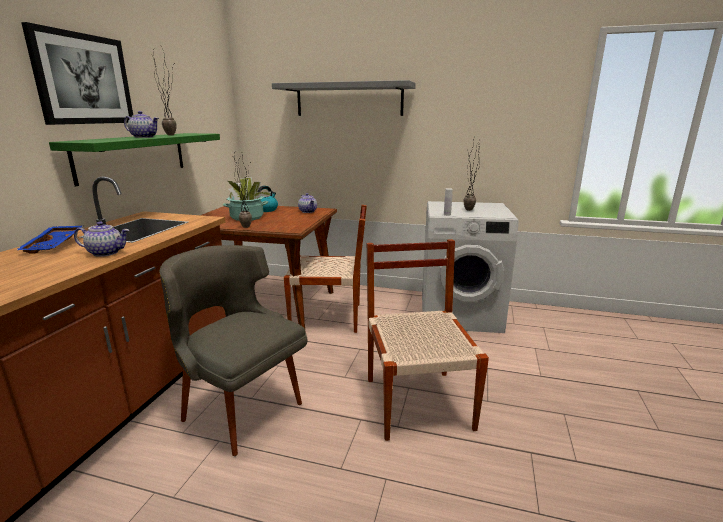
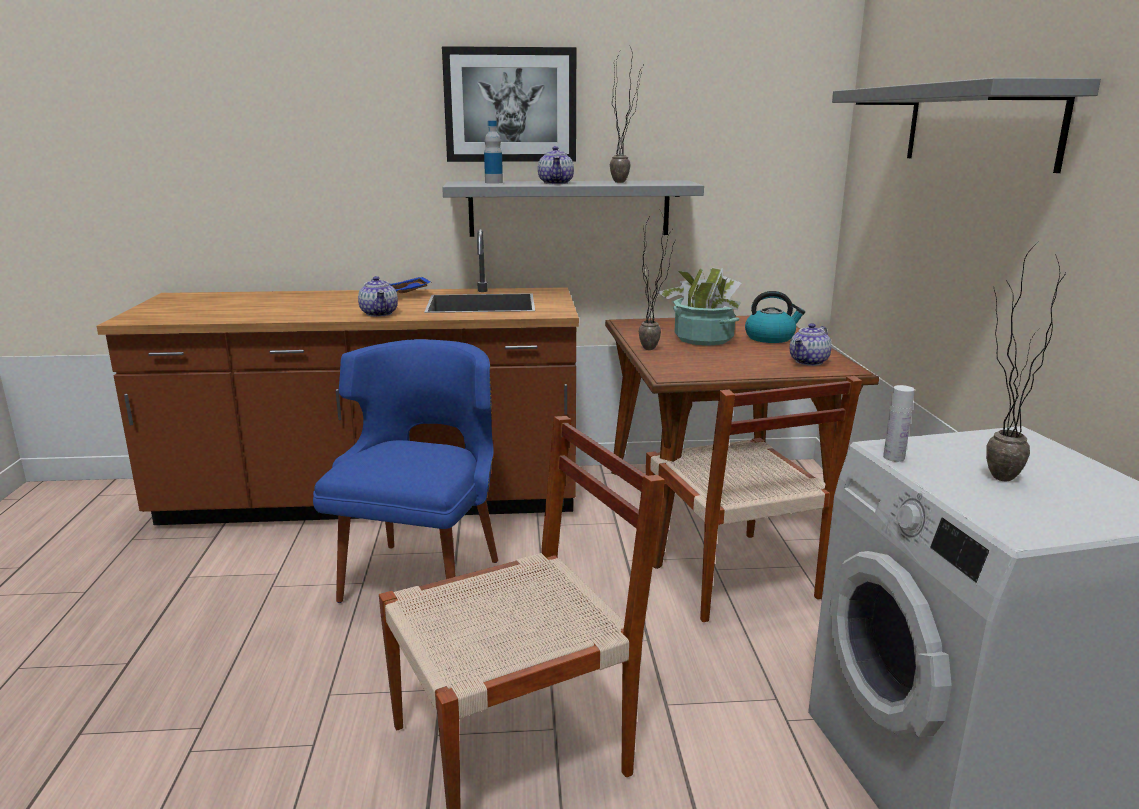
camera: 70 degrees right, 0 degrees up
(101, 139) = (493, 182): none -> bottle
(133, 156) = (569, 208): green shelf -> grey shelf
(243, 413) = (420, 581): grey chair -> blue chair

